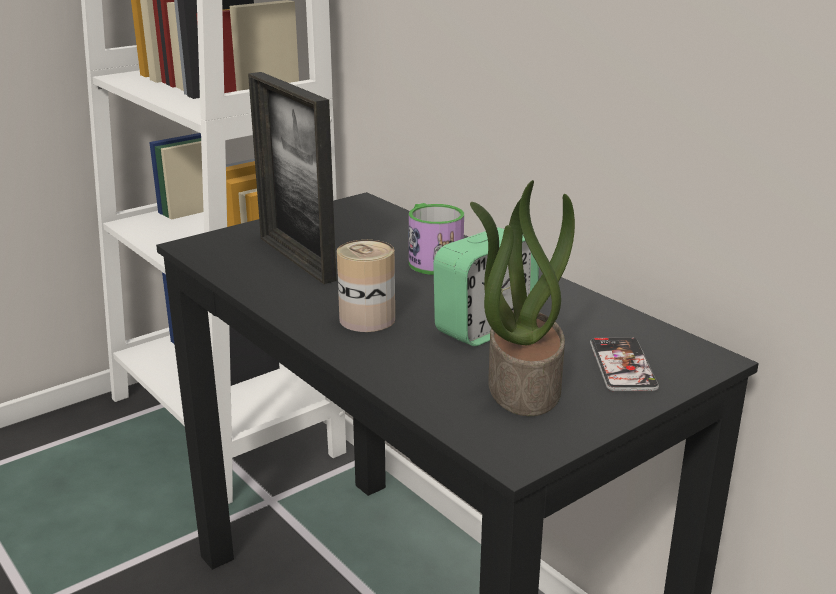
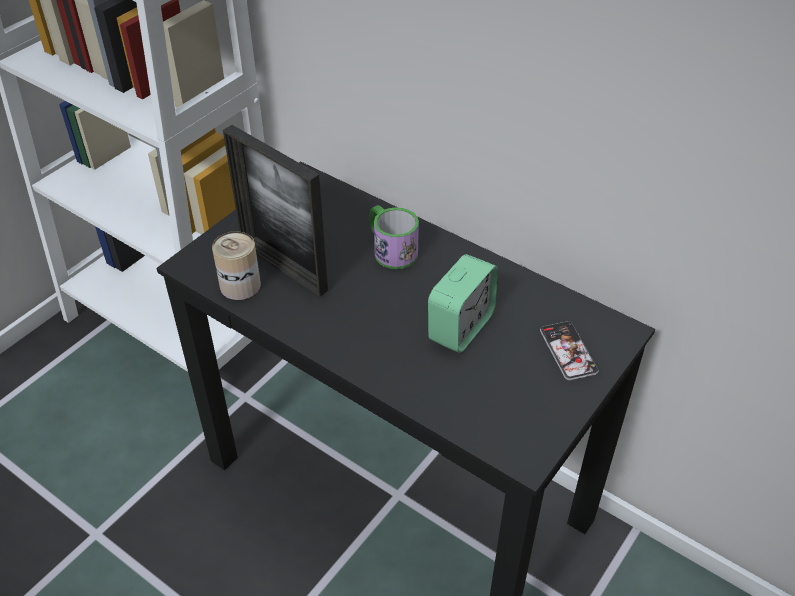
camera: 15 degrees left, 20 degrees up
(367, 319) = (371, 334): can -> can (240, 285)
(522, 385) = (507, 386): potted plant -> none

